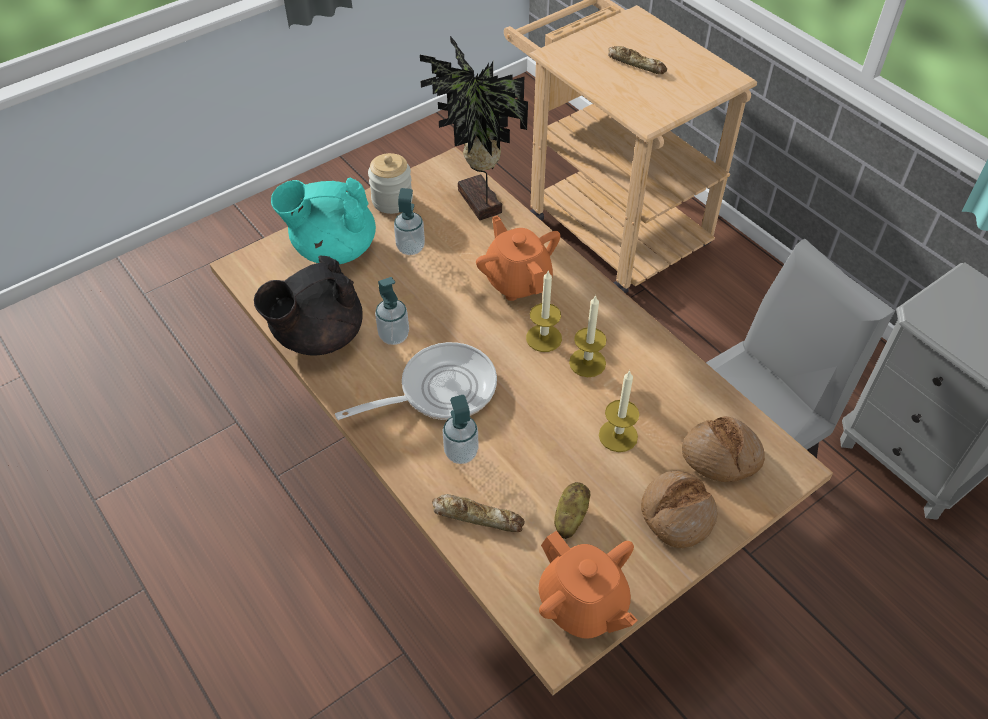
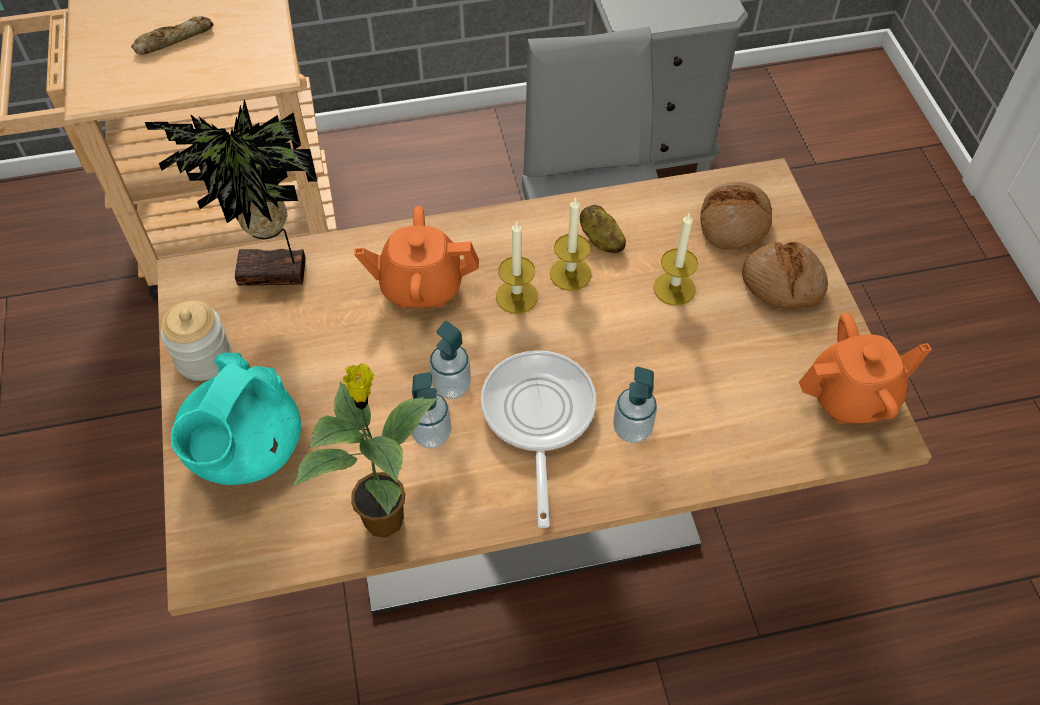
camera: 65 degrees left, 5 degrees up
(317, 336) = (384, 516): black teapot -> potted plant
(410, 247) = (300, 367): soap dispenser -> soap dispenser (451, 386)
(477, 516) = (719, 444): bread -> none
(570, 517) = (752, 367): potato -> potato (601, 240)

